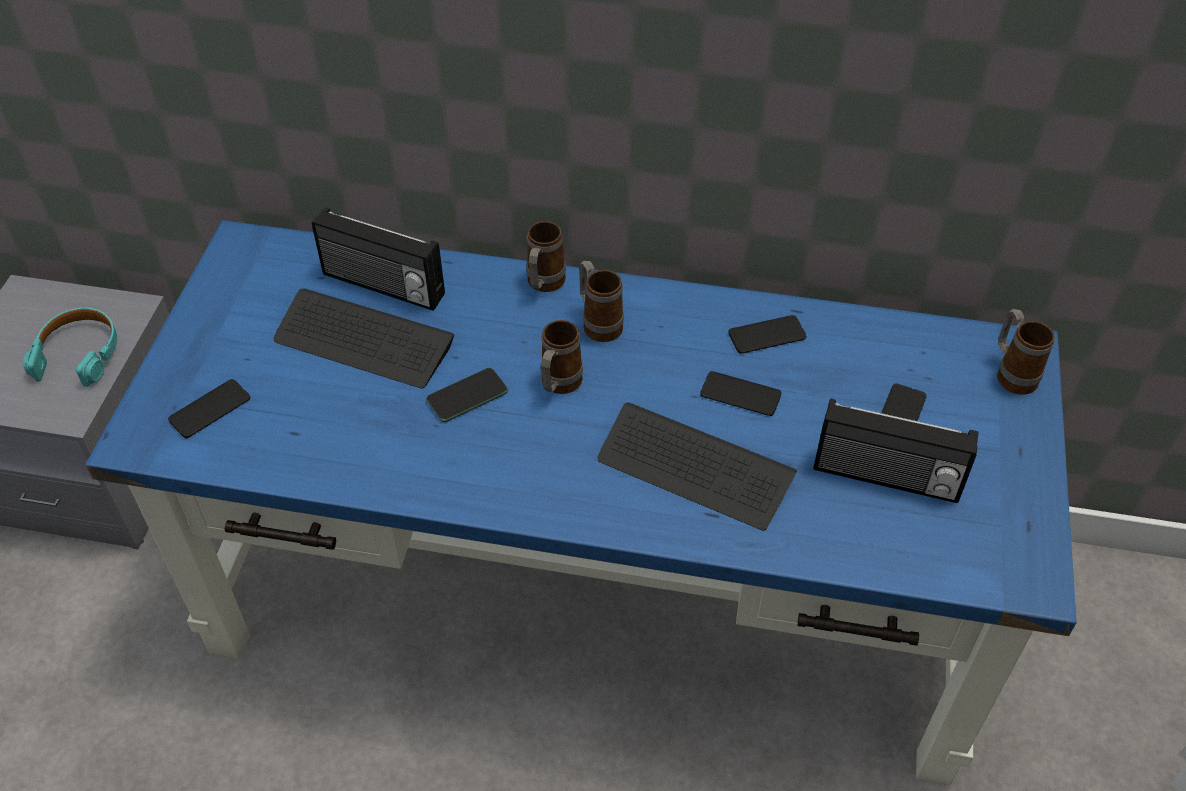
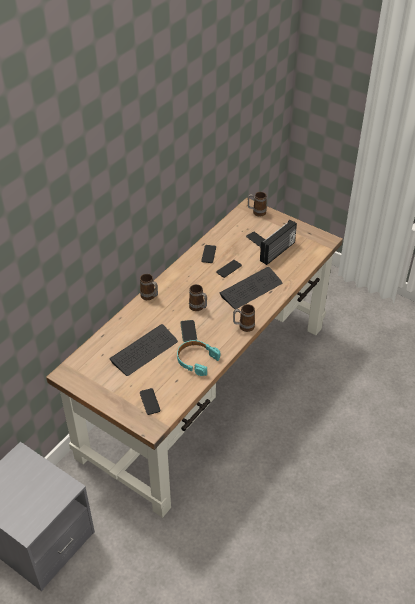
camera: 65 degrees left, 5 degrees down
(79, 353) = (34, 478): turquoise headphones -> turquoise headphones (196, 360)
(382, 286) = (120, 338): radio -> none
(596, 595) = (207, 387): blue desk -> brown desk
(598, 323) = (177, 289): mug -> mug (243, 327)

